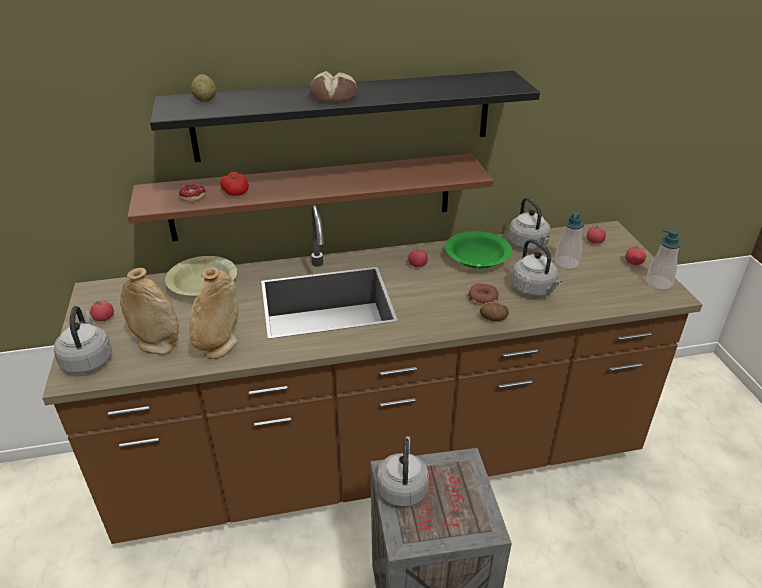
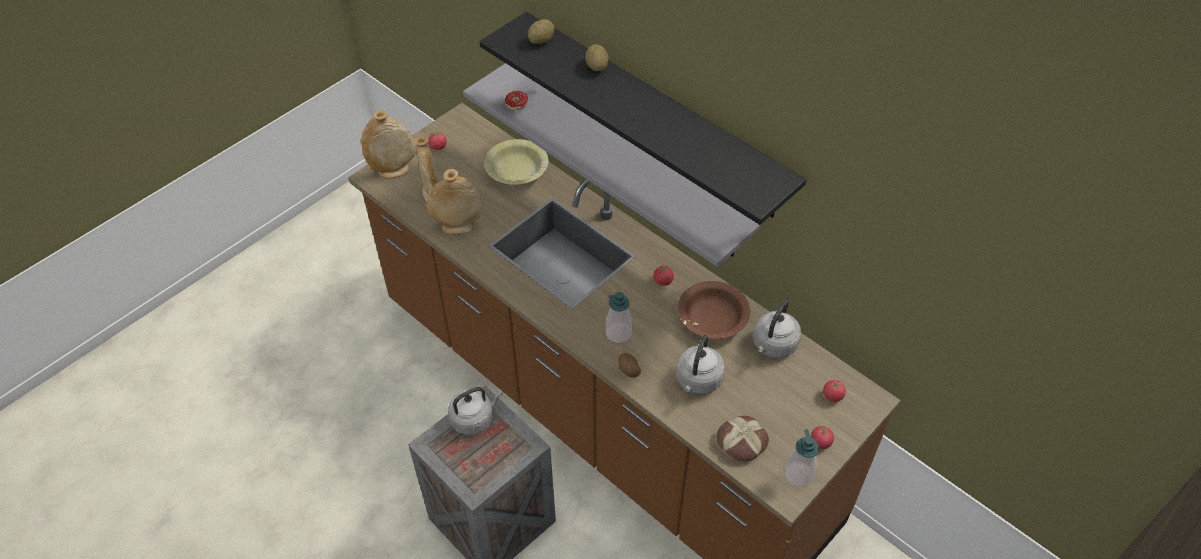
camera: 55 degrees right, 15 degrees up
(88, 360) = (394, 171): grey kettle -> beige vase
(235, 191) = (545, 120): tomato -> none
(279, 91) = (597, 66): none -> potato
(312, 197) = (624, 160): brown shelf -> grey shelf
(334, 95) = (620, 100): bread -> bread (742, 442)
(477, 258) = (712, 317): green bowl -> brown bowl
(483, 298) = (652, 350): donut -> none
(566, 263) = (768, 387): soap dispenser -> soap dispenser (618, 333)

